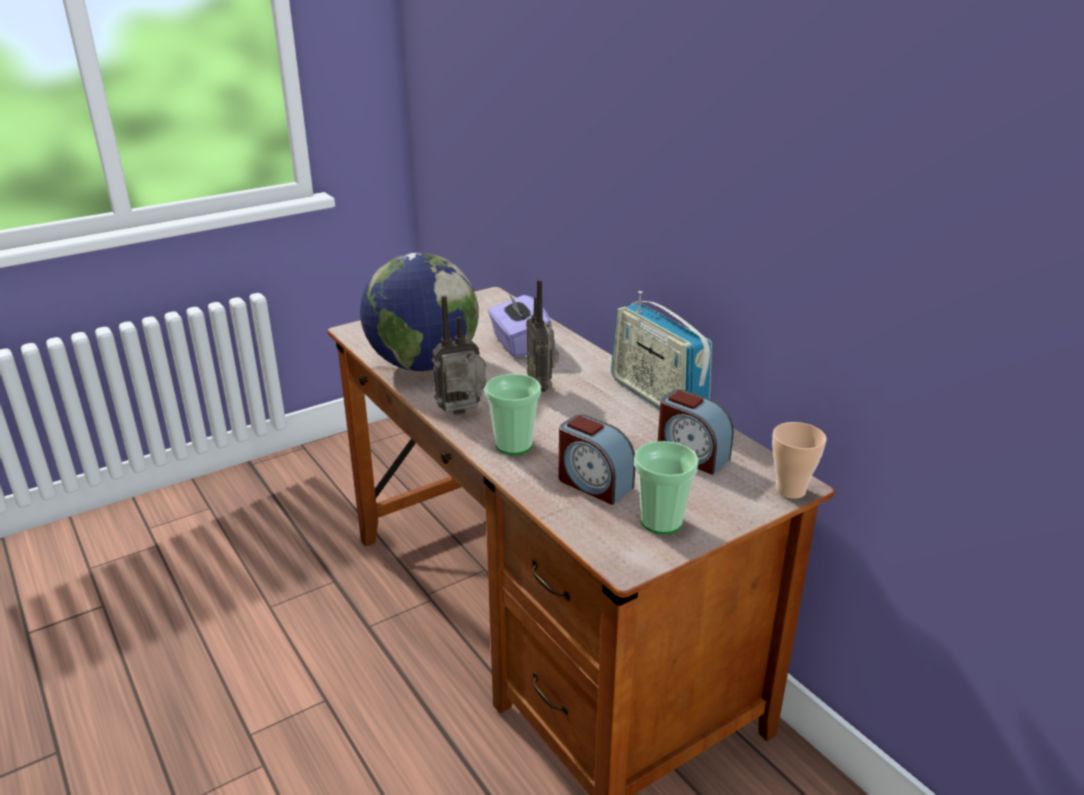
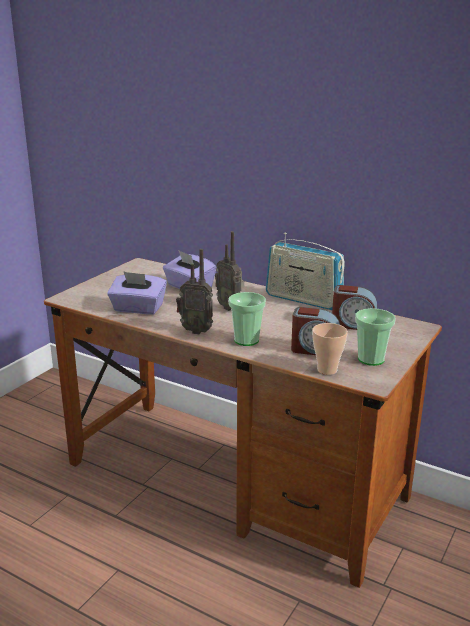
camera: 25 degrees left, 5 degrees down
(423, 364) = (138, 309): globe -> purple tissue box
(463, 414) = (196, 330): radio -> radio turned 120 degrees counterclockwise
(790, 490) = (421, 330): cup -> cup (327, 370)

